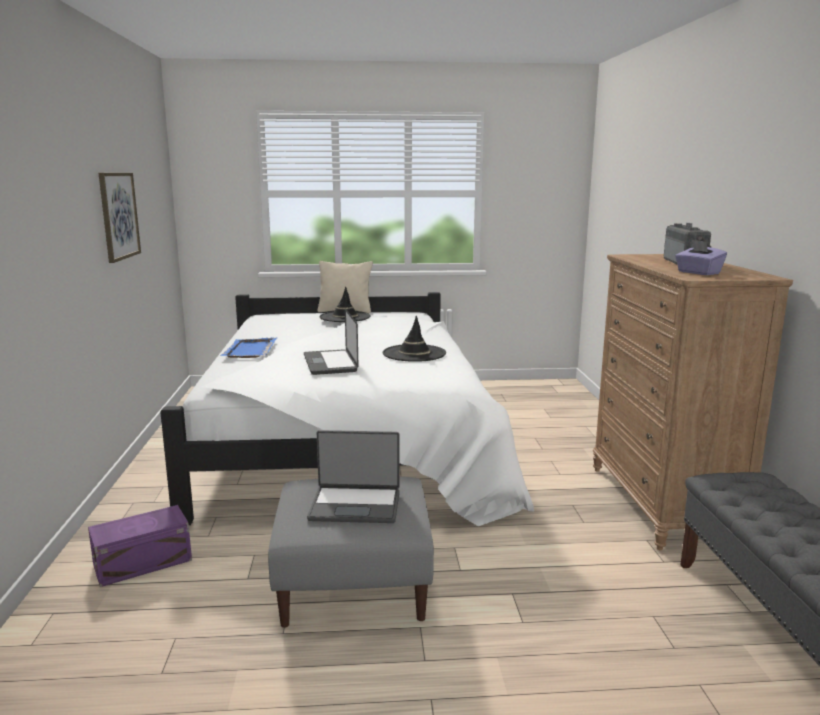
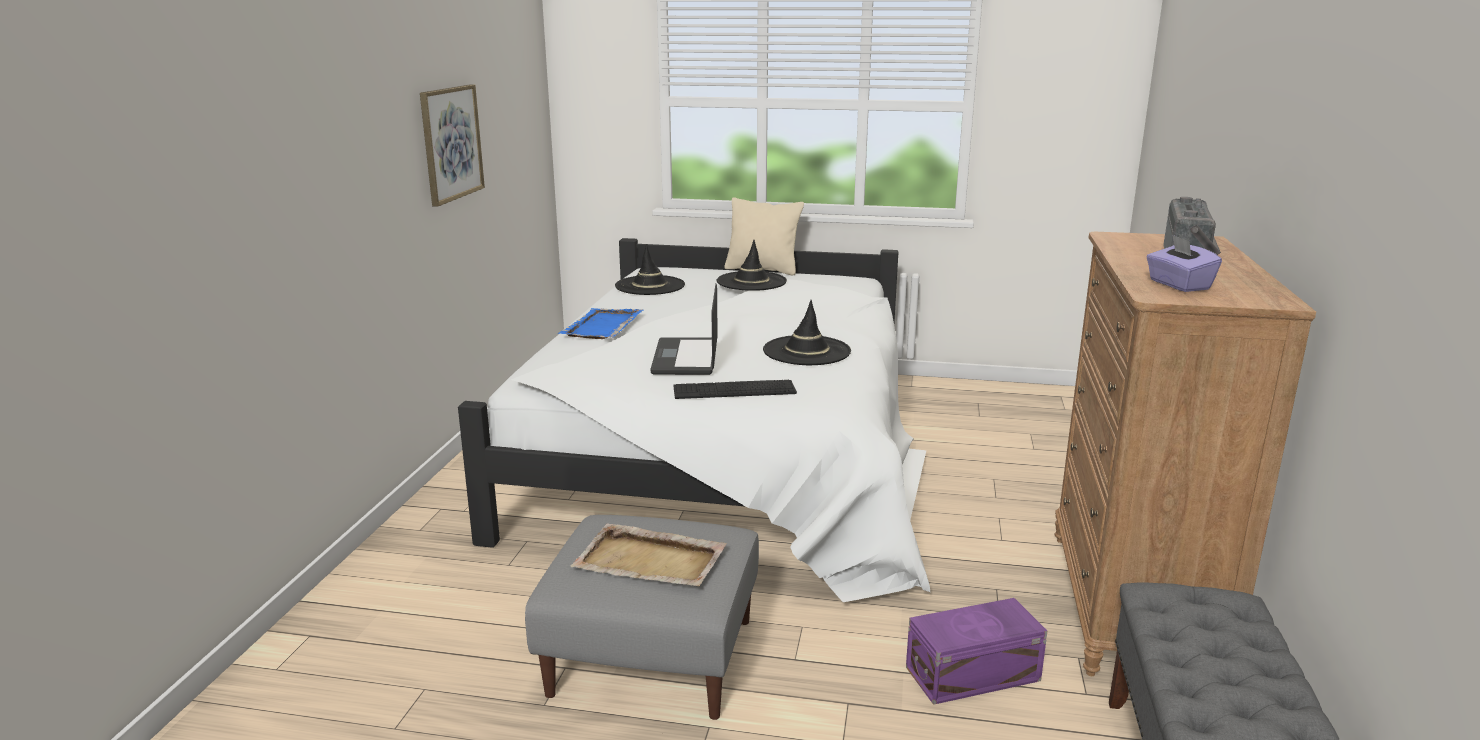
camera: 15 degrees right, 5 degrees up
(144, 563) = (425, 589): purple storage box -> purple storage box (975, 674)
(269, 324) = (650, 286): none -> black hat
(355, 505) = (651, 561): laptop -> beige tray
(379, 379) = (734, 390): none -> keyboard

